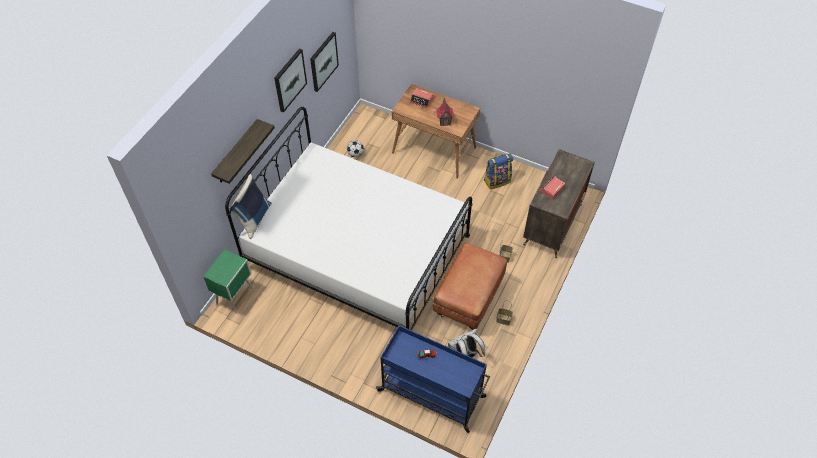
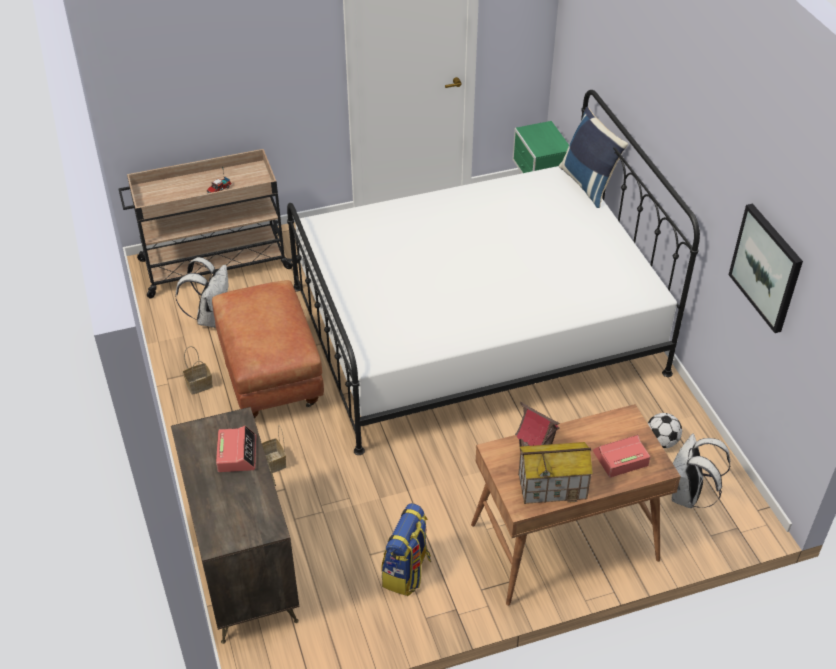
camera: 135 degrees right, 10 degrees down
(236, 153) = (629, 74): shelf -> none
(289, 80) = (715, 154): picture -> none
(374, 133) = (688, 496): none -> white backpack
(432, 394) = (213, 264): blue cart -> beige cart
(454, 108) = (552, 486): none -> toy house

